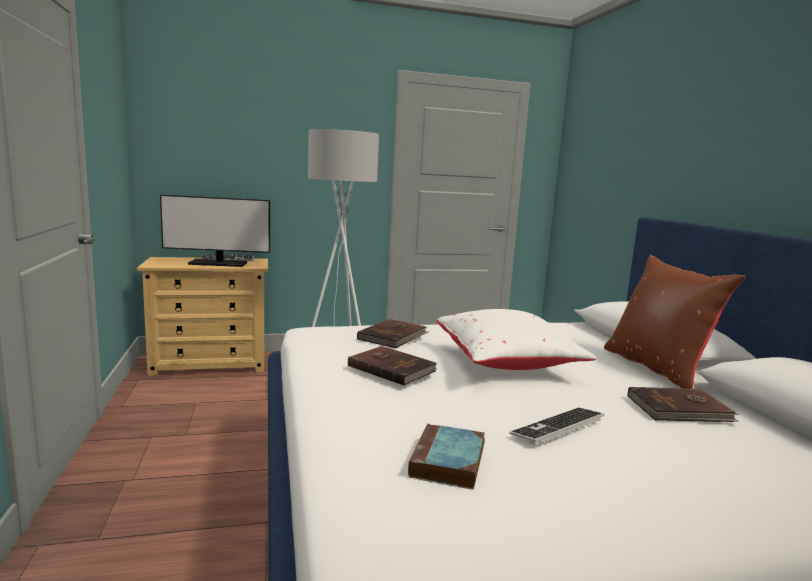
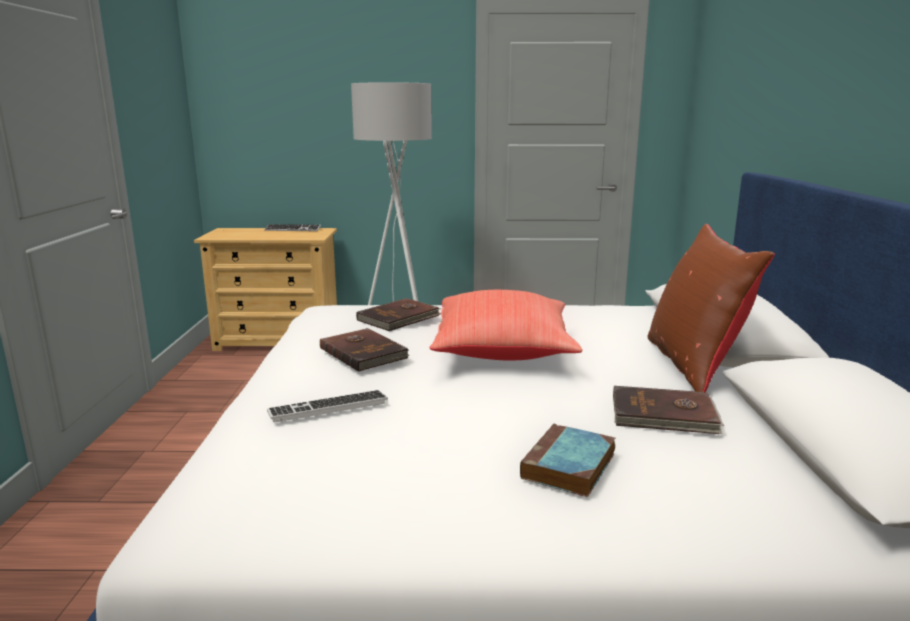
camera: 15 degrees right, 5 degrees up
(218, 263) = (278, 234): monitor -> none
(448, 463) = (331, 452): book -> book (568, 467)
(507, 363) = (503, 352): white pillow -> red pillow
(558, 427) = (486, 425): keyboard -> keyboard (328, 408)

